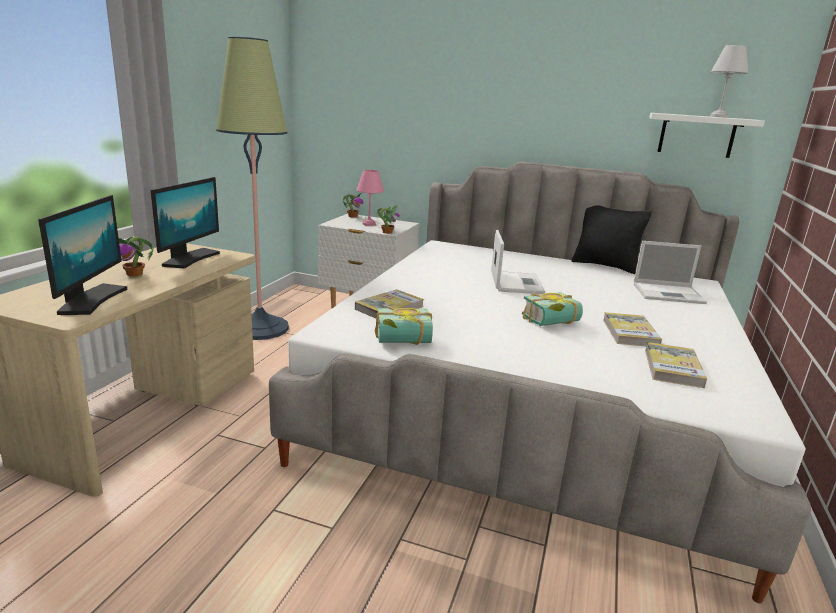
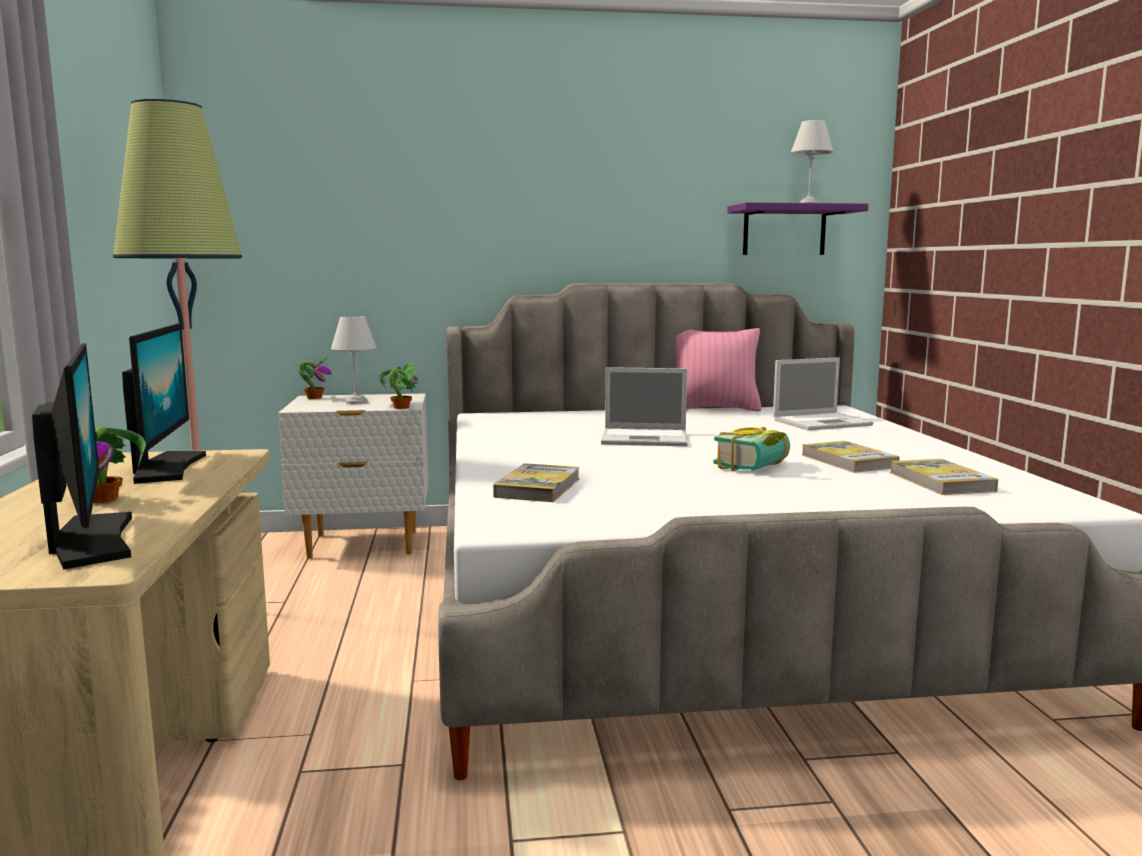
camera: 25 degrees left, 10 degrees down
(368, 224) = (355, 402): pink table lamp -> white table lamp
(403, 342) = (622, 517): book -> none
(515, 283) = (646, 438): laptop -> laptop turned 120 degrees clockwise
(605, 266) = (715, 409): black pillow -> pink pillow
(696, 135) = (784, 230): white shelf -> purple shelf

